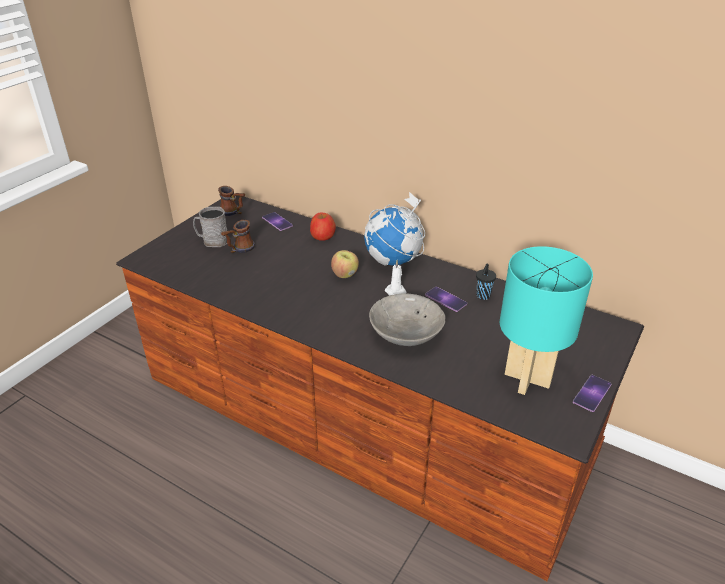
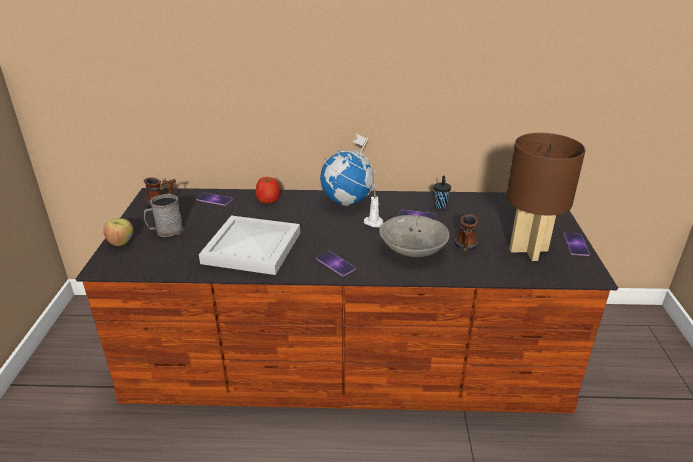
camera: 30 degrees left, 5 degrees down
(239, 249) = (200, 230): mug -> mug (465, 247)
(262, 280) = (250, 248): none -> white tray
(319, 322) = (336, 264): none -> phone
(345, 274) = (319, 222): apple -> apple (121, 242)
(527, 380) = (529, 250): turquoise table lamp -> brown table lamp

